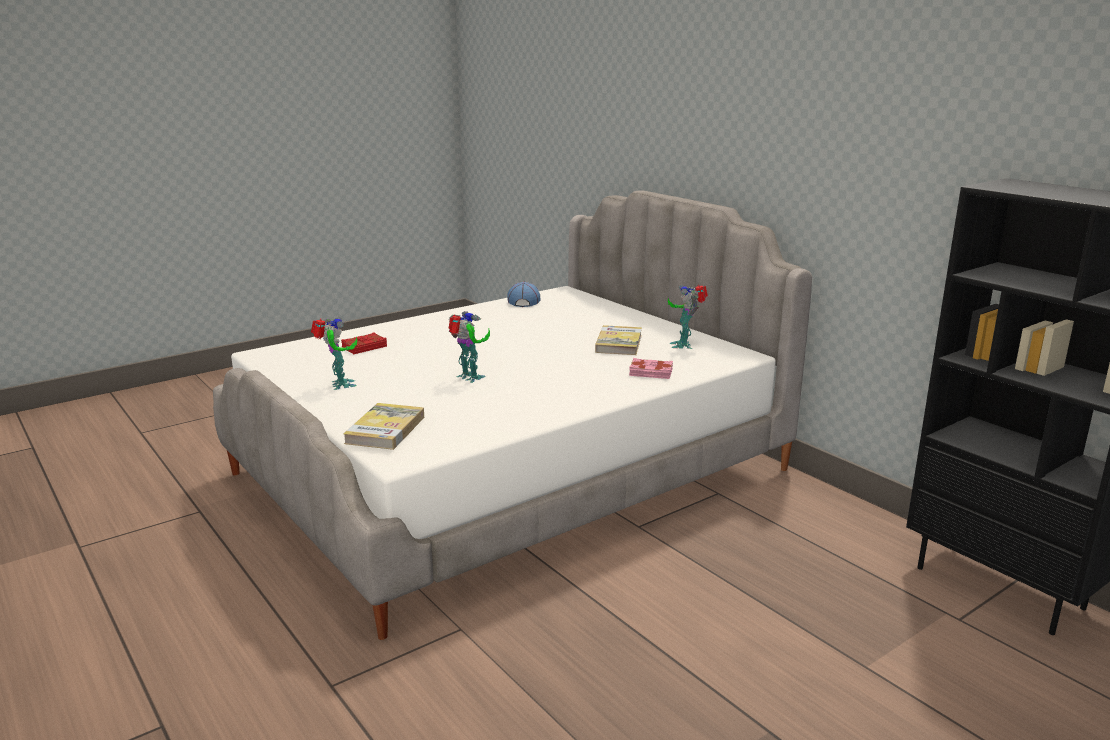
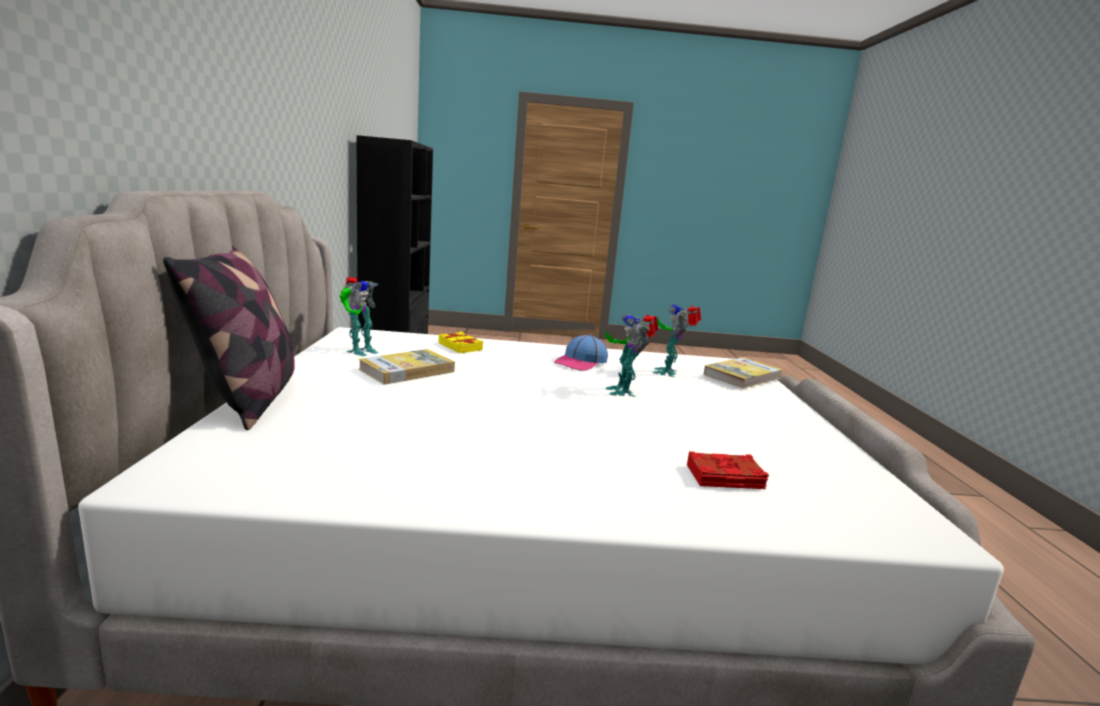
camera: 145 degrees left, 5 degrees down
(340, 385) = (777, 428): toy robot -> toy robot (668, 372)
(524, 300) = (295, 484): cap -> cap (581, 362)
(627, 310) = (249, 398): none -> pillow
(651, 373) = (460, 346): pink book -> yellow book

